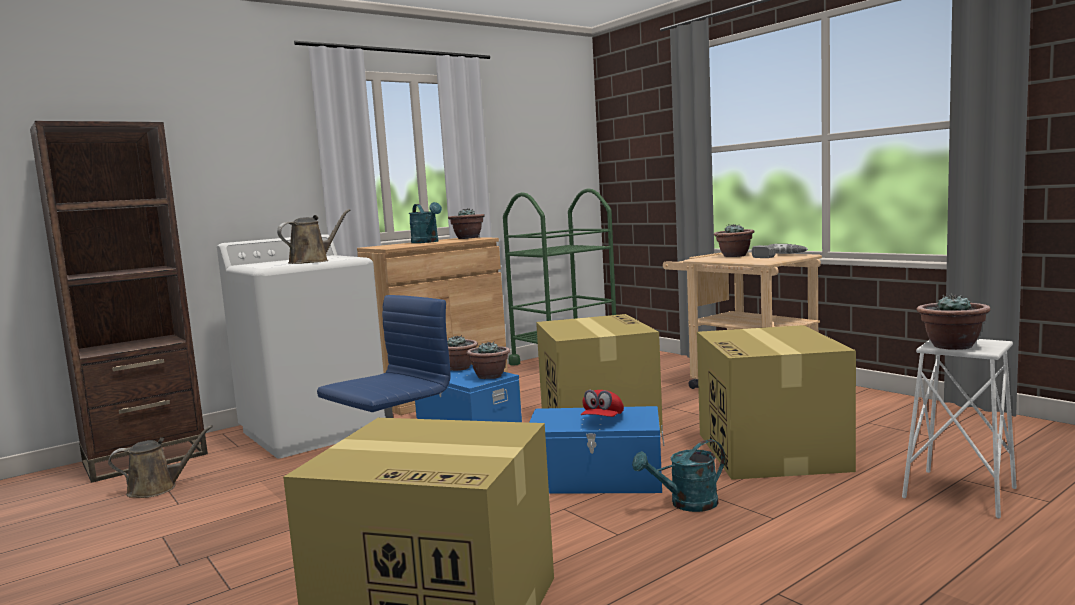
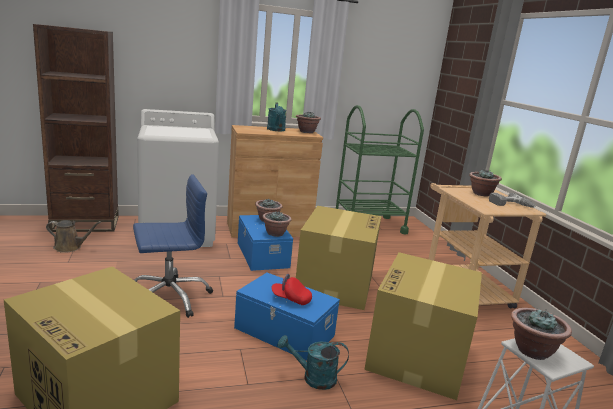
camera: 20 degrees right, 10 degrees up
(312, 261) = (182, 134): brown watering can -> none
(602, 420) = (291, 299): red cap -> red cap turned 60 degrees clockwise

